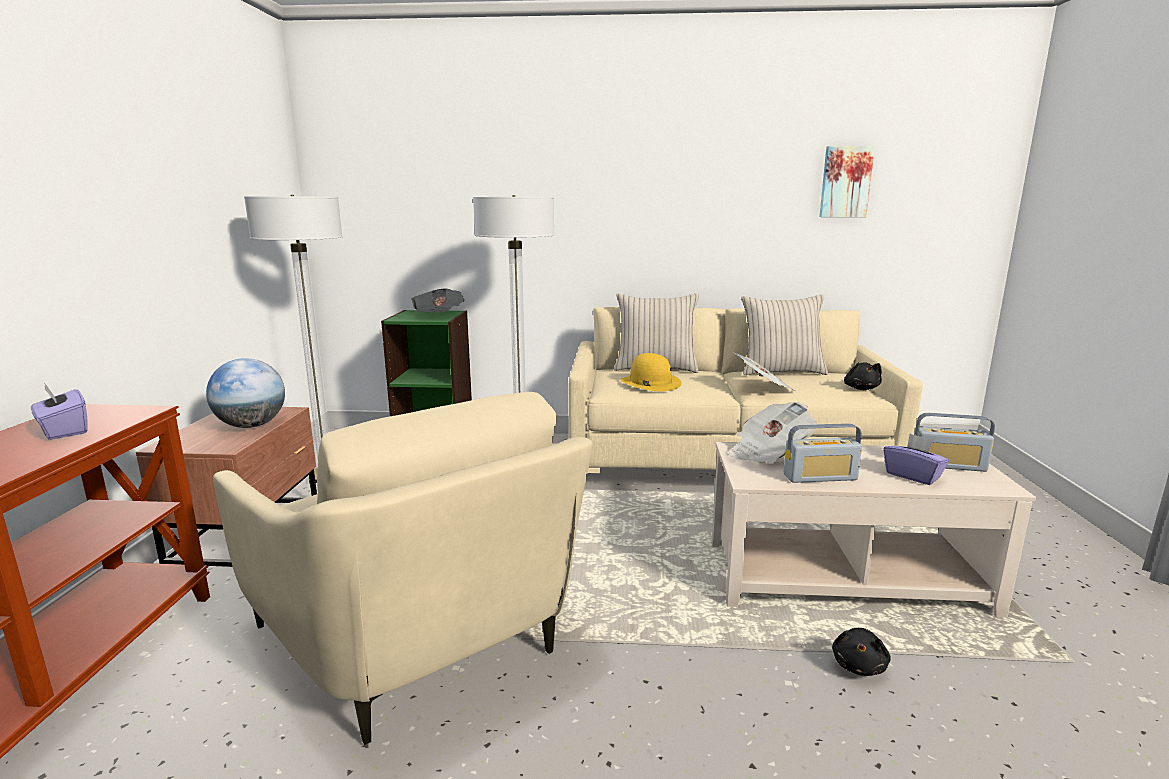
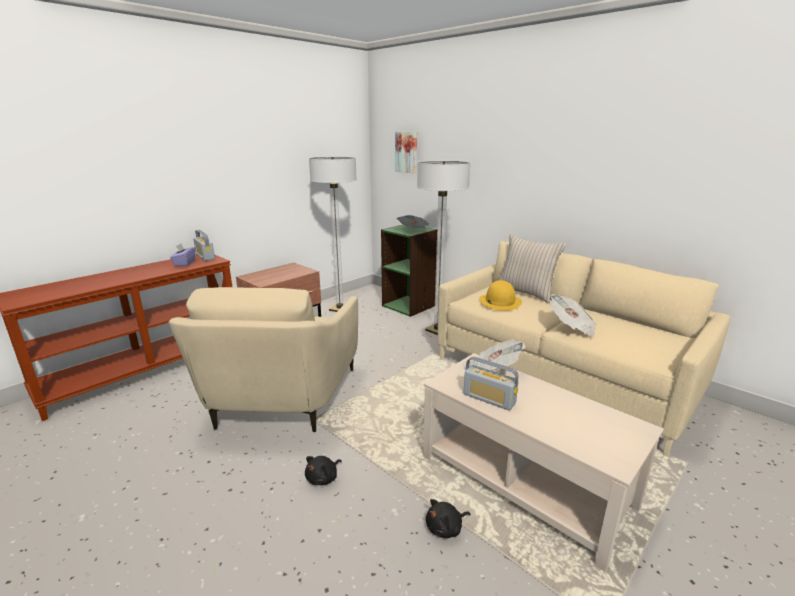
camera: 40 degrees right, 5 degrees up
(251, 425) = (285, 275): globe -> none
(780, 372) = (617, 319): beige pillow -> none
(845, 182) = (736, 159): picture -> picture (407, 152)
(861, 388) = (659, 351): black plush toy -> black plush toy (323, 478)
(912, 476) = (558, 426): purple tissue box -> none
(948, 465) = (607, 432): radio -> radio (205, 257)

